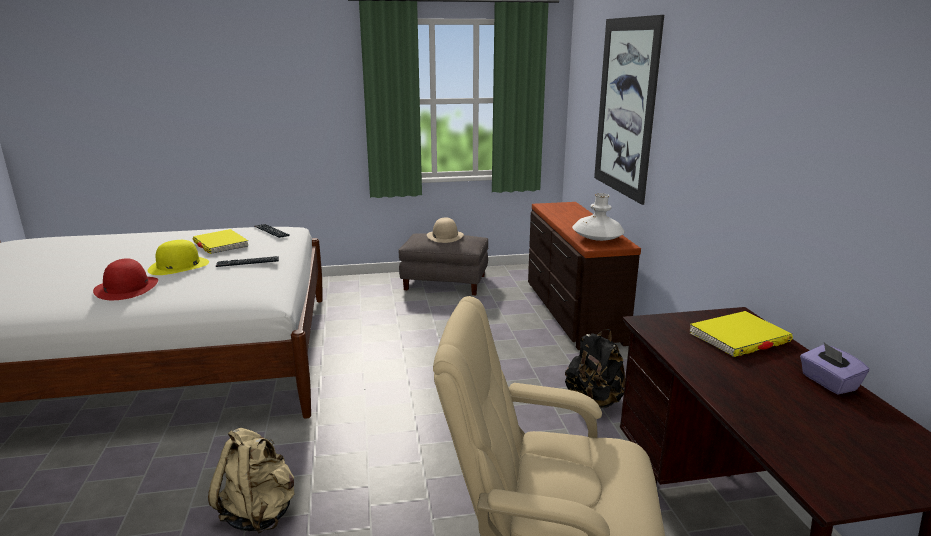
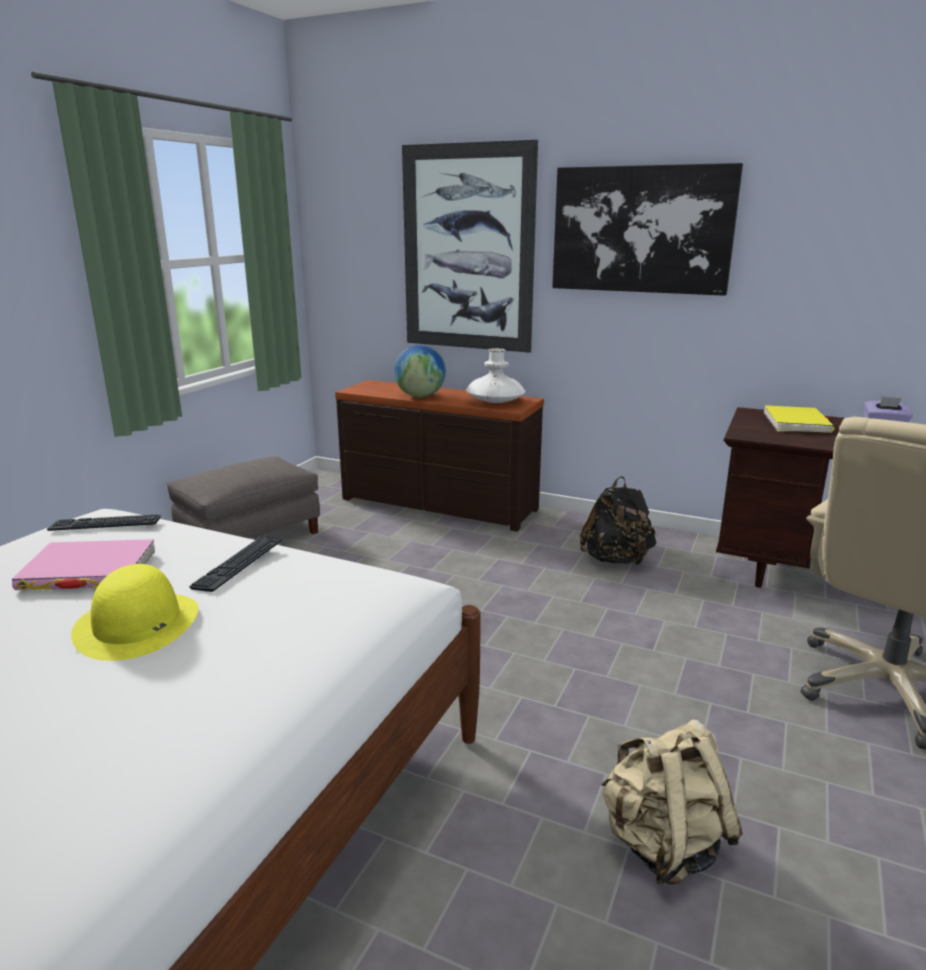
camera: 55 degrees left, 0 degrees up
(126, 288) = (169, 694): red hat -> none
(220, 244) = (88, 571): yellow book -> pink book
(445, 236) = (241, 467): beige hat -> none
(565, 220) = (420, 396): none -> globe
(708, 104) = (641, 230): none -> picture

